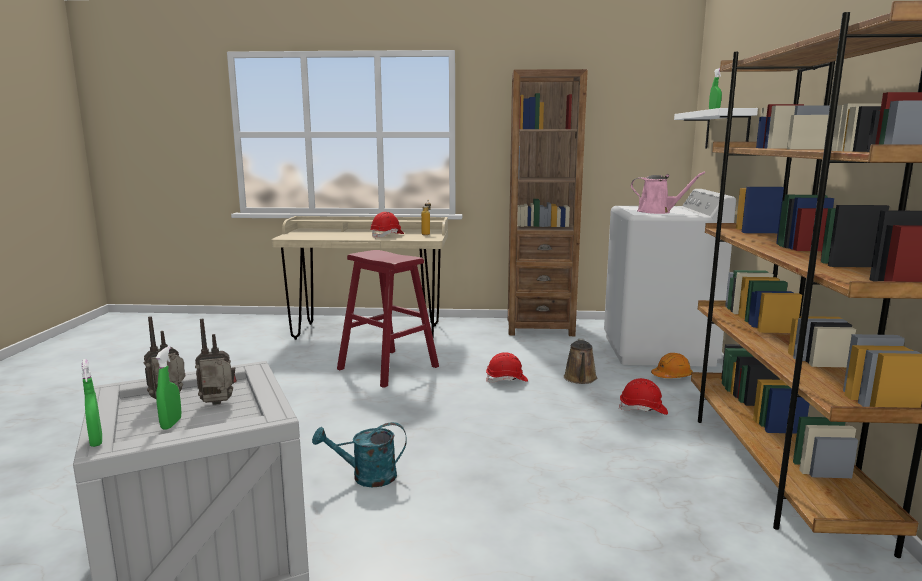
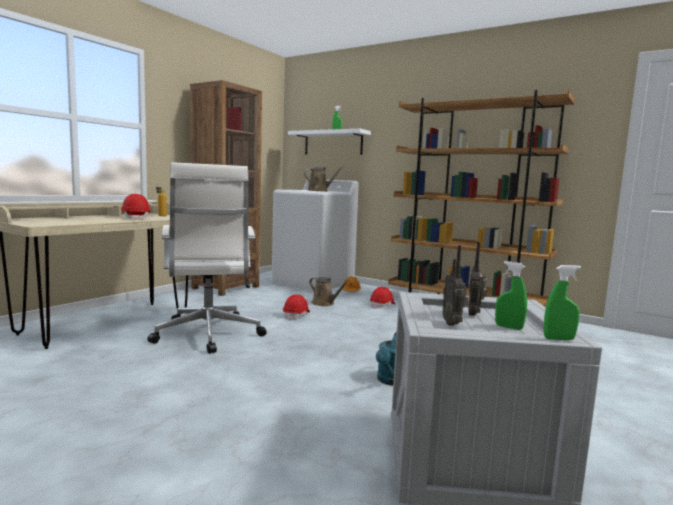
camera: 60 degrees left, 5 degrees down
(388, 368) = (208, 335): red stool -> white office chair
(657, 212) = (319, 191): pink watering can -> brown watering can

